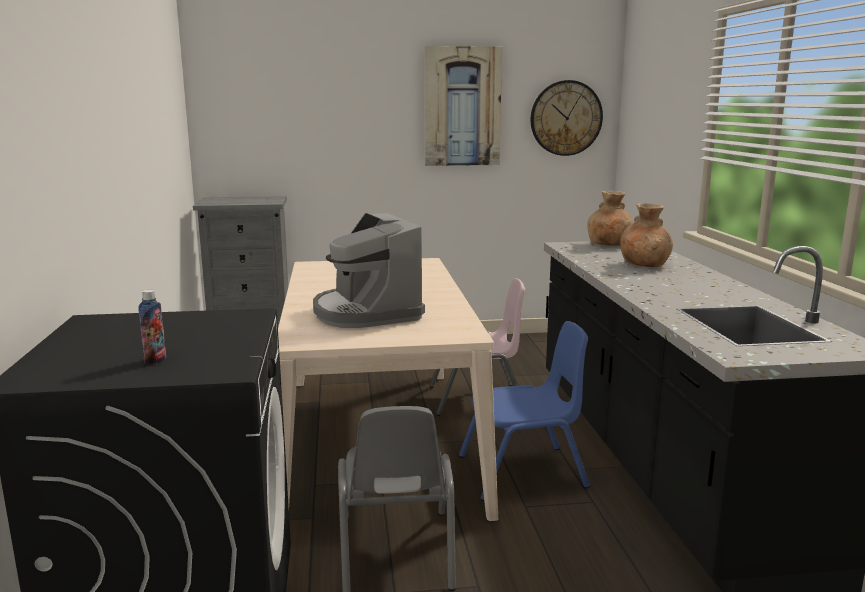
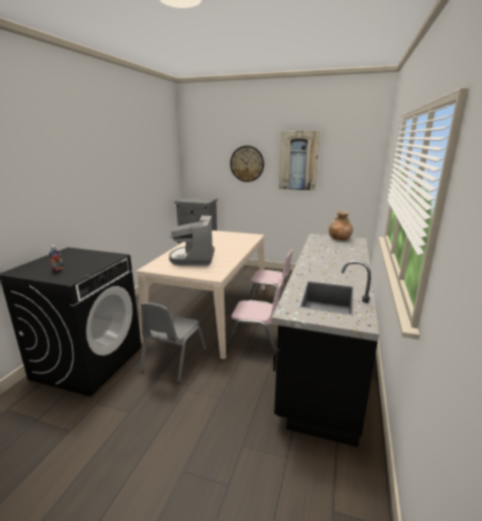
camera: 25 degrees right, 5 degrees up
(523, 472) = (255, 341): blue chair -> pink chair
(566, 118) = (353, 168): wall clock -> wall clock (247, 164)
(645, 265) = (336, 253): brown vase -> none

